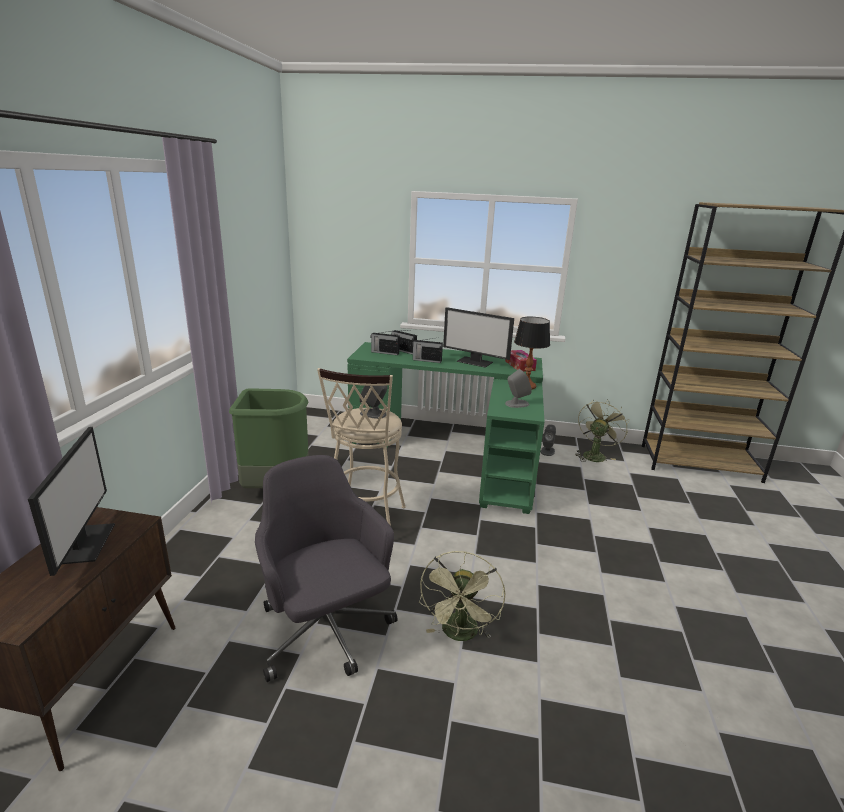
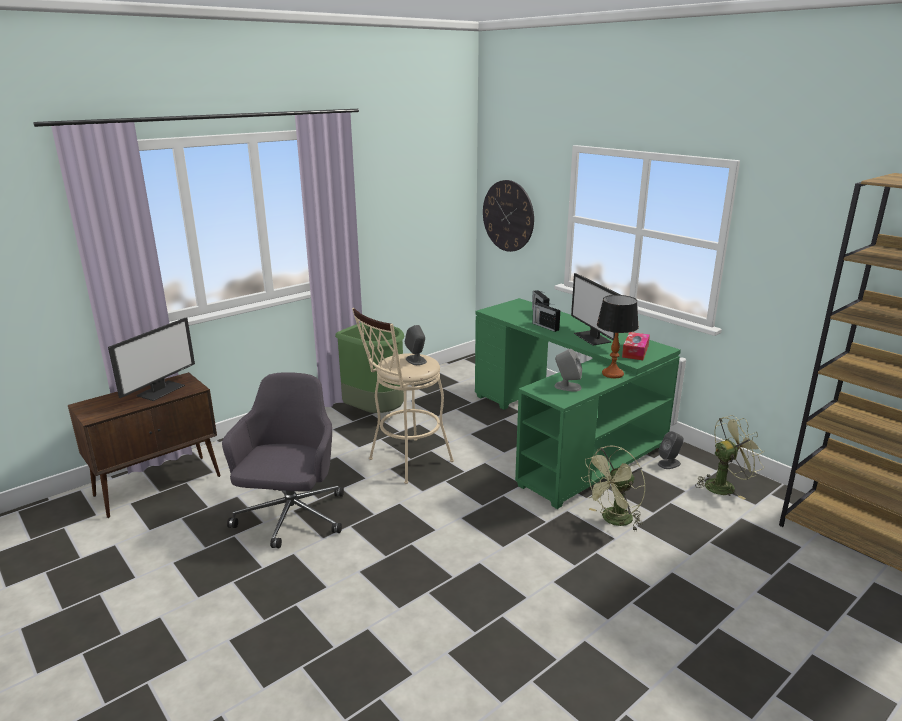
camera: 40 degrees right, 0 degrees up
(334, 264) = (508, 216): none -> wall clock
(384, 352) = (518, 311): radio -> none
(460, 635) = (370, 563): green fan -> green fan (613, 520)

